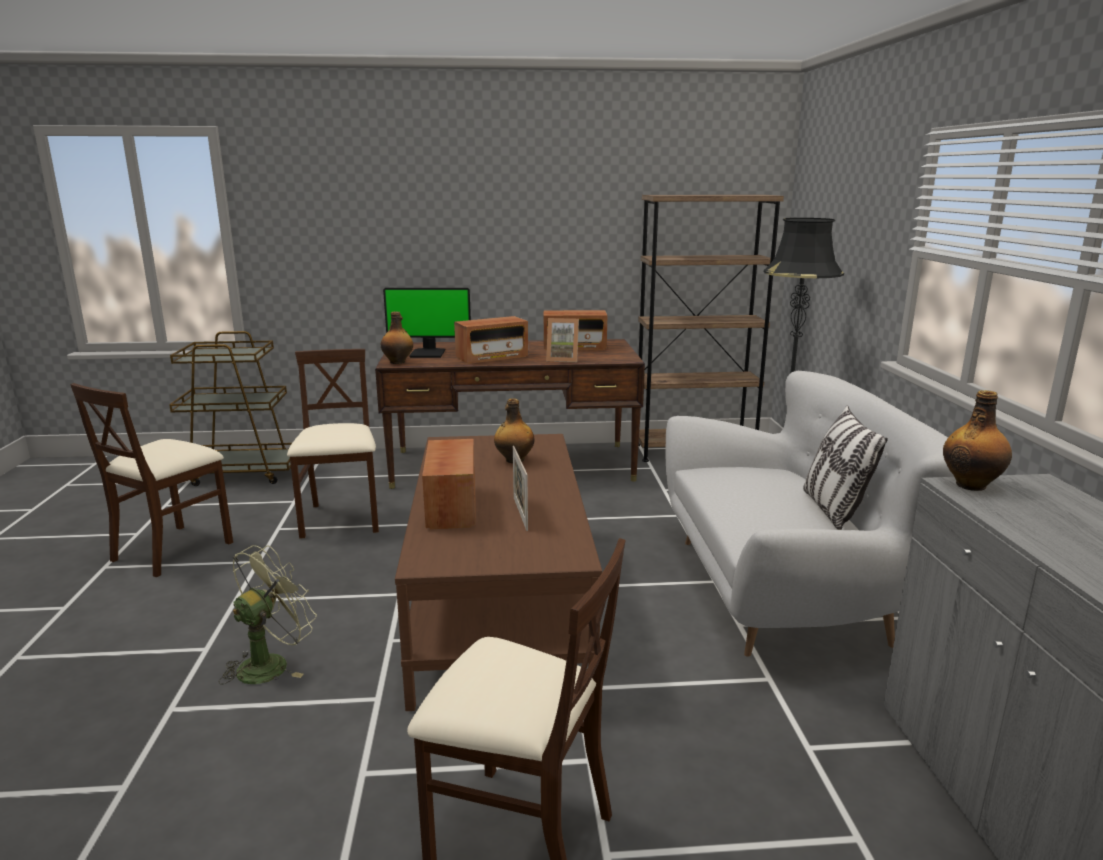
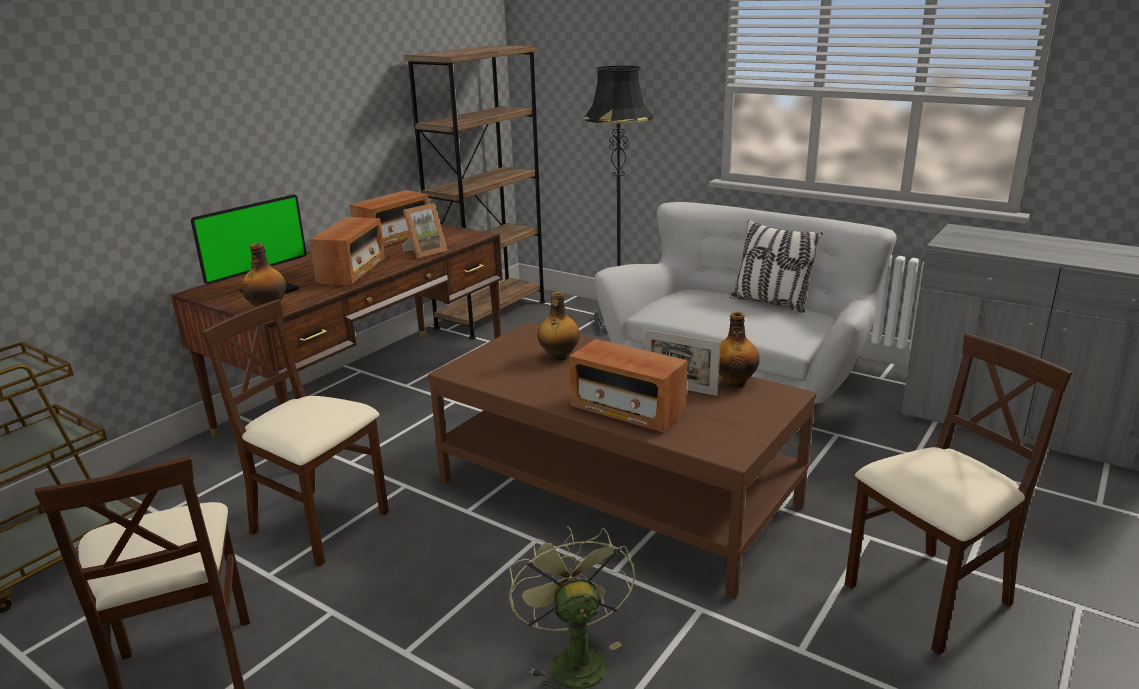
camera: 50 degrees left, 5 degrees up
(971, 485) = (950, 240): bottle -> bottle (735, 382)

